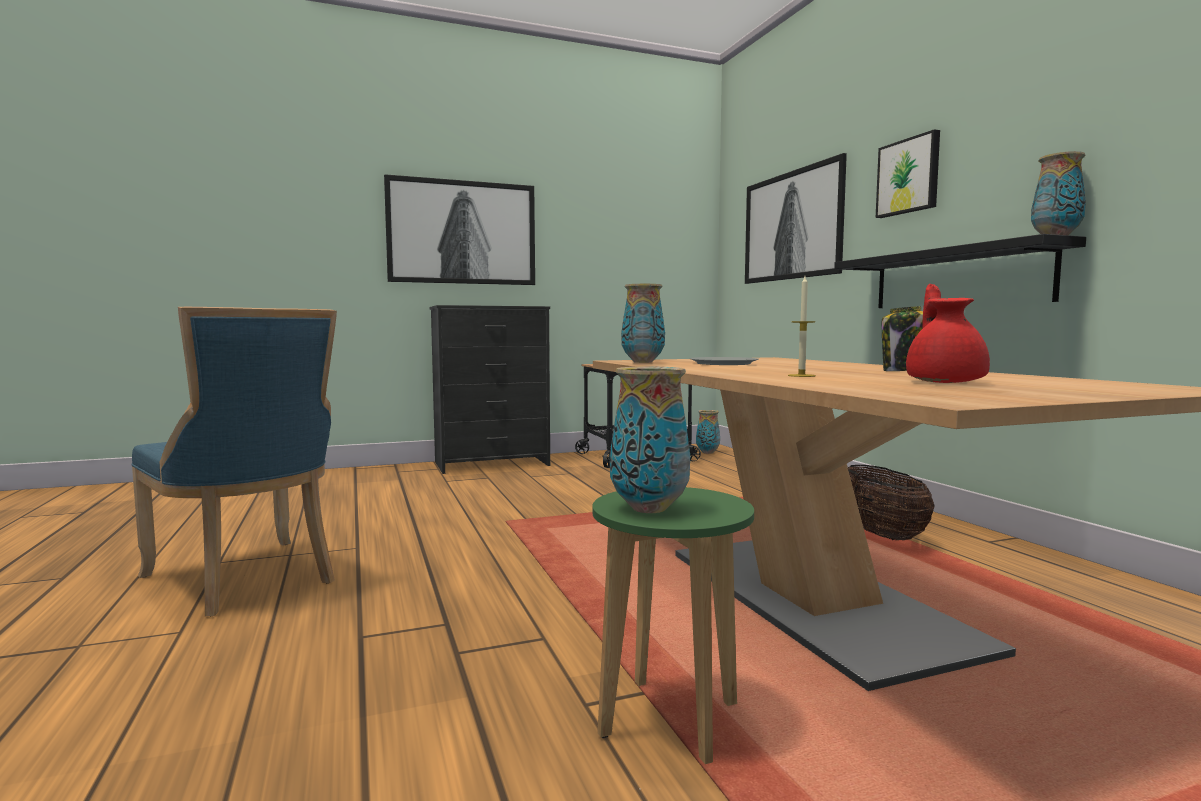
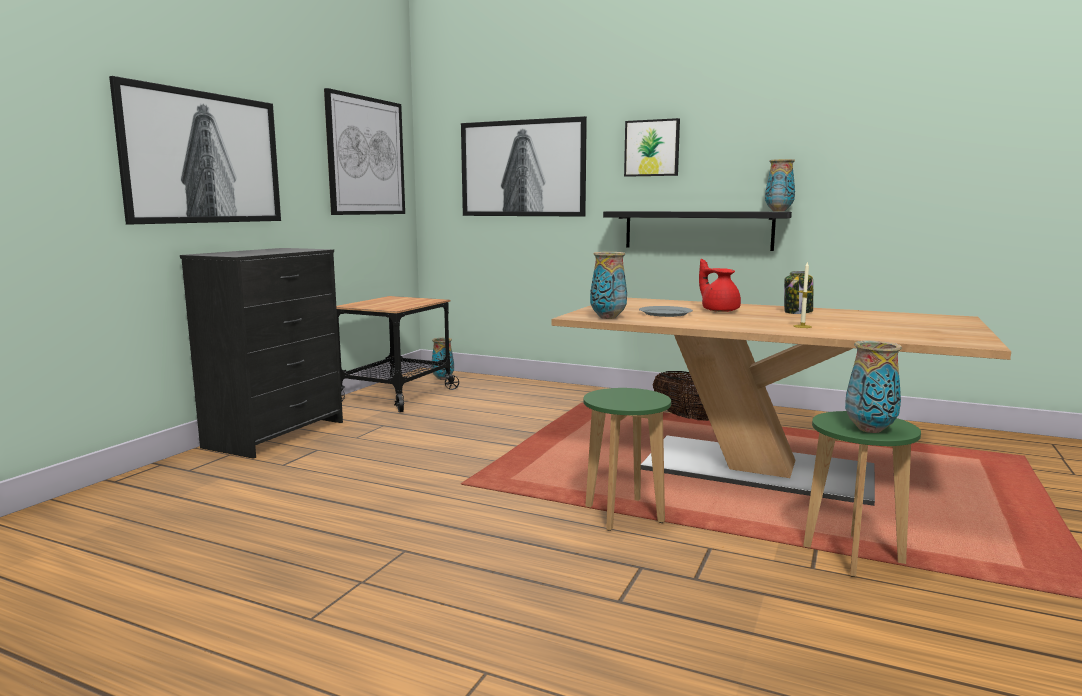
camera: 45 degrees left, 5 degrees up
(247, 579) = (396, 616): blue chair -> none
(554, 583) = (623, 514): none -> green stool
(647, 229) = (366, 156): none -> picture
(945, 382) = (879, 324): red teapot -> red teapot (719, 310)

